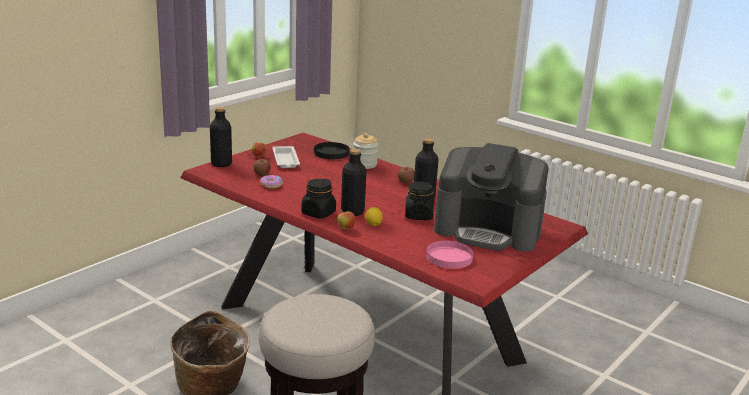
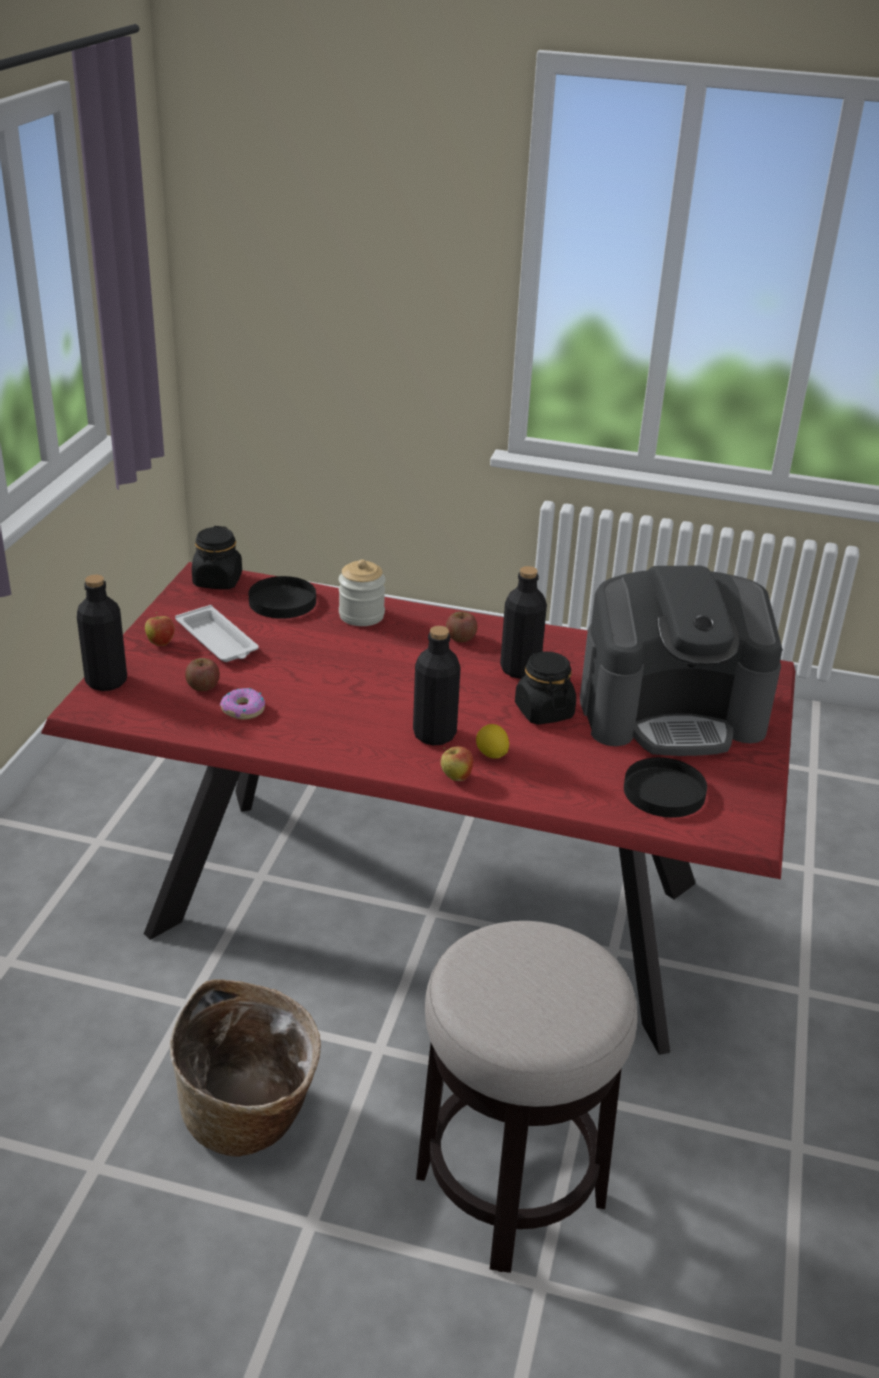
camera: 25 degrees left, 10 degrees up
(318, 213) = (381, 755): black jar -> black jar (217, 581)
(449, 257) = (664, 792): pink plate -> black plate

